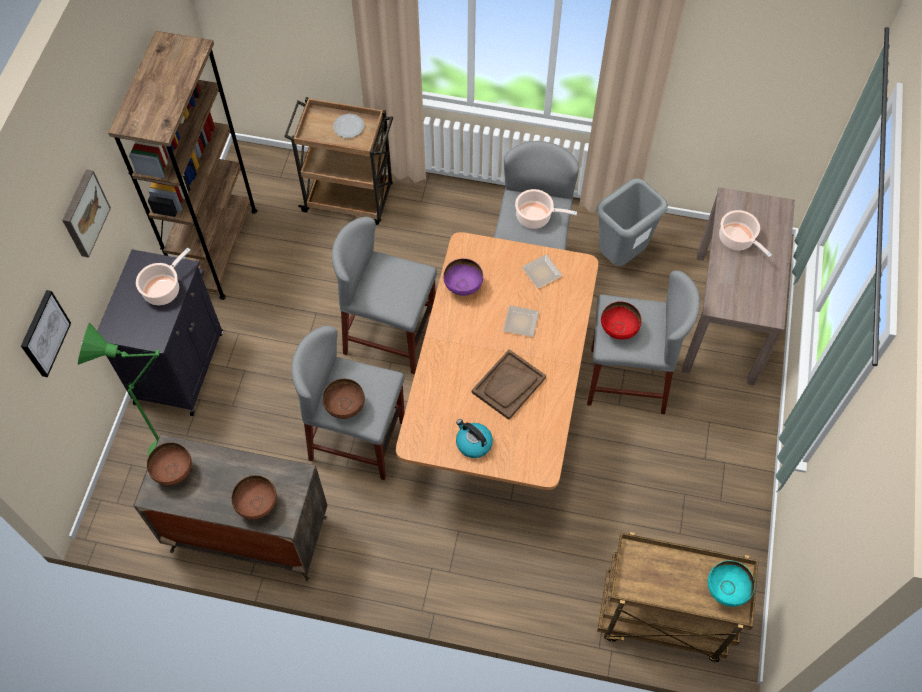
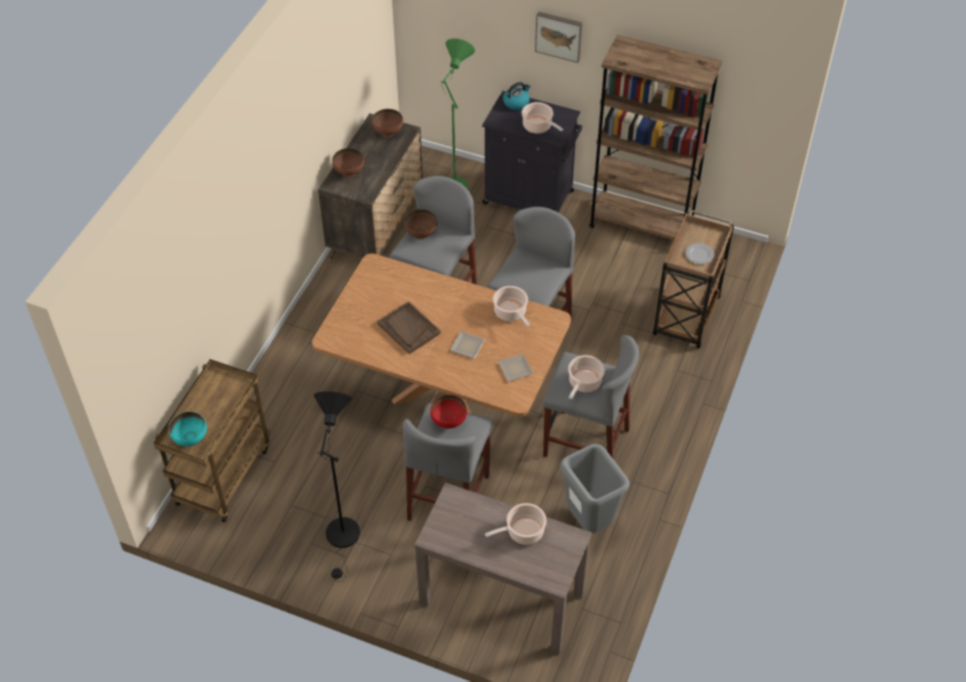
camera: 100 degrees right, 10 degrees down
(44, 333) = (473, 29): picture -> none
(463, 287) = (511, 313): purple bowl -> cooking pot
(473, 443) = (363, 299): kettle -> kettle (516, 103)
(705, 470) = (343, 539): none -> black floor lamp

